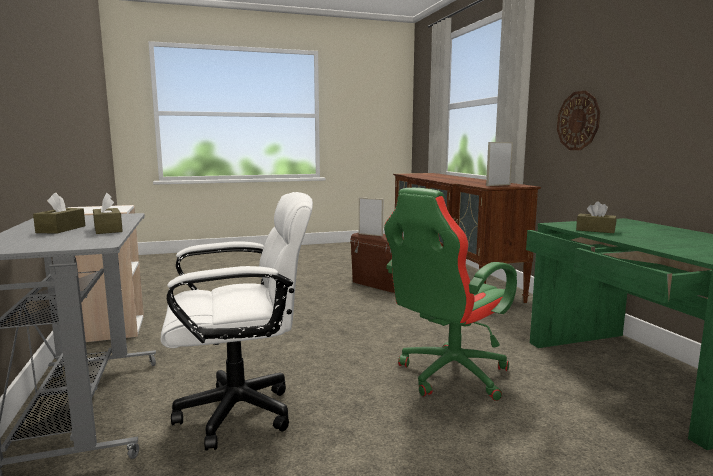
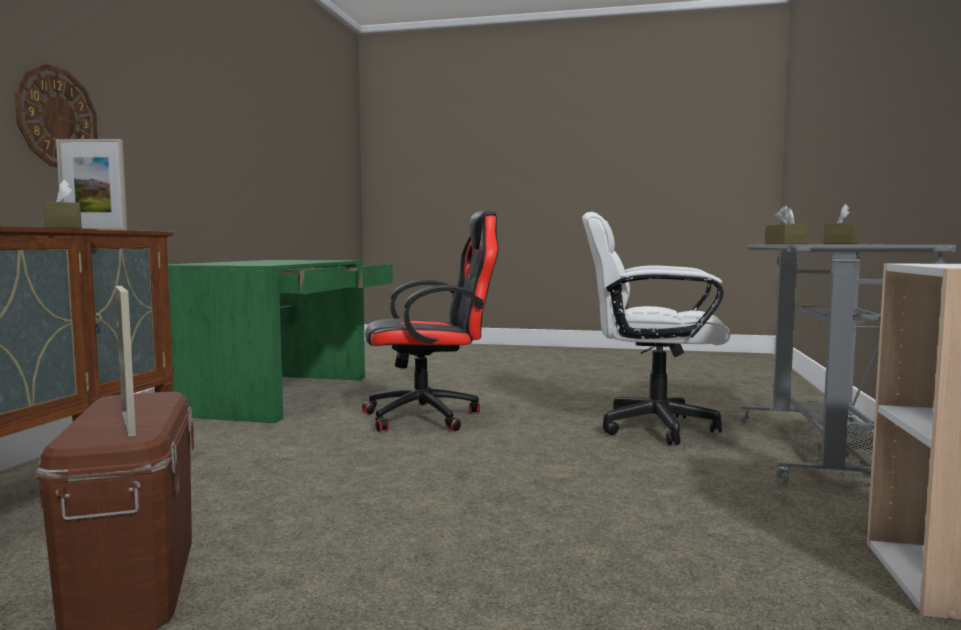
camera: 150 degrees left, 5 degrees down
(447, 378) = (432, 417): green office chair -> black office chair
(595, 230) = (278, 263): brown tissue box -> brown tissue box (64, 228)

